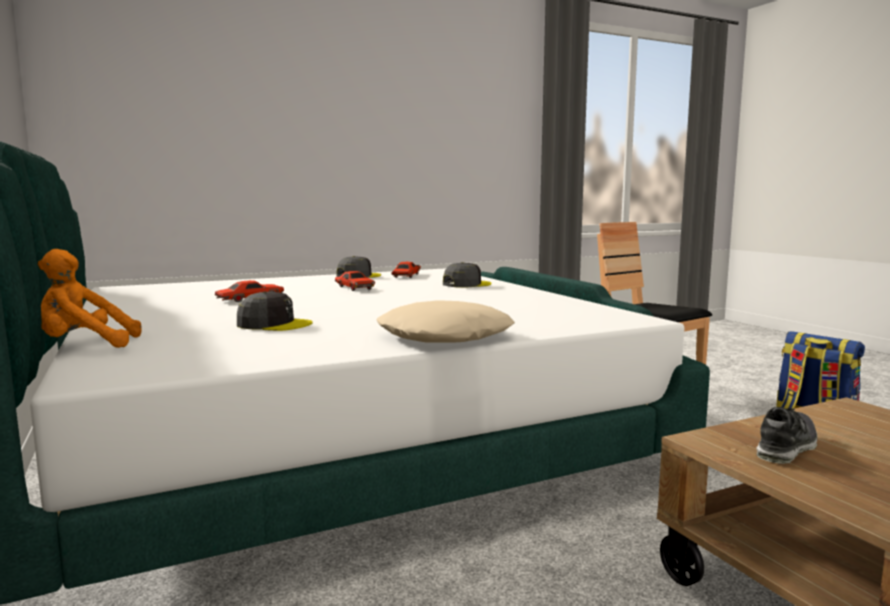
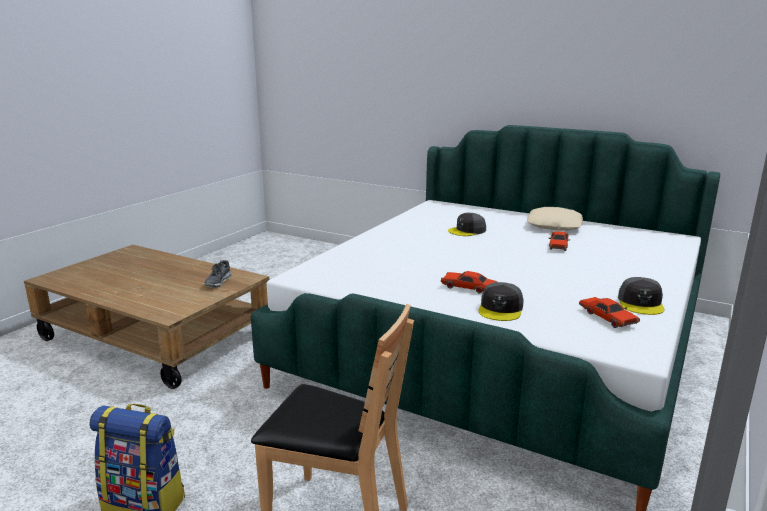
camera: 145 degrees right, 10 degrees up
(84, 346) = (486, 209): orange plush toy -> none
(354, 288) = (559, 276): red toy car -> red toy car (468, 288)
(444, 336) = (376, 239): beige pillow -> beige pillow (554, 225)

